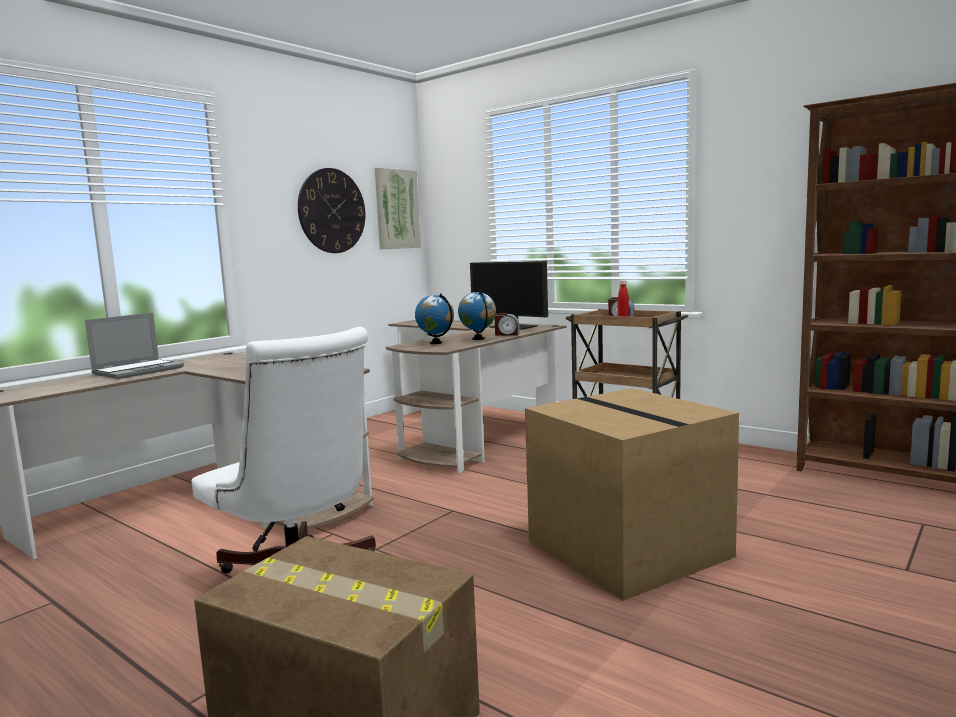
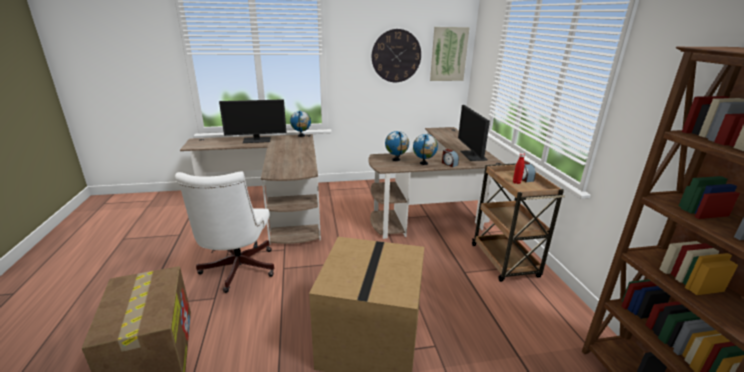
camera: 40 degrees right, 15 degrees up
(139, 371) = (257, 140): laptop -> monitor
(216, 354) = (301, 135): none -> globe

